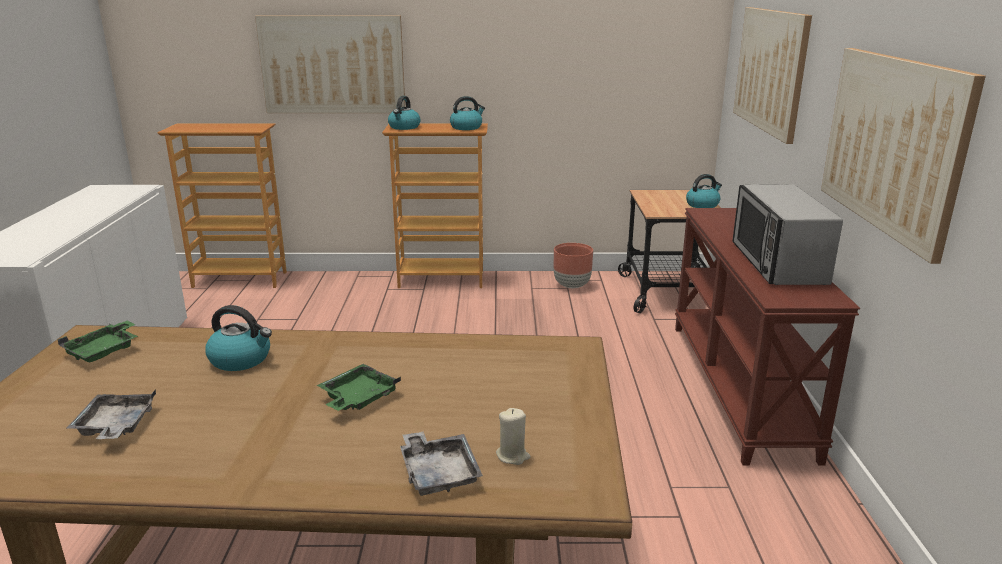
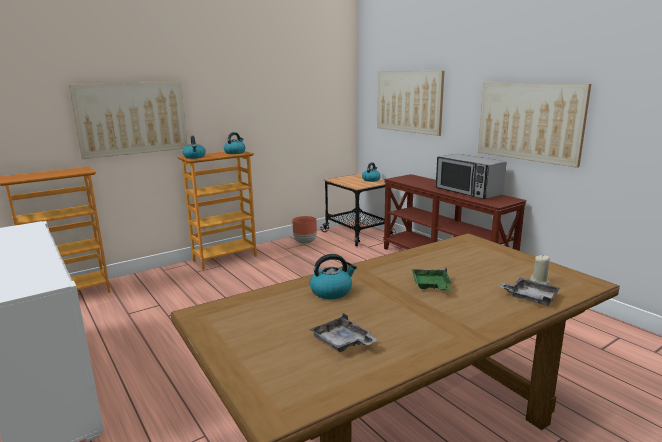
camera: 35 degrees left, 5 degrees down
(104, 351) = (233, 316): green tray -> none

